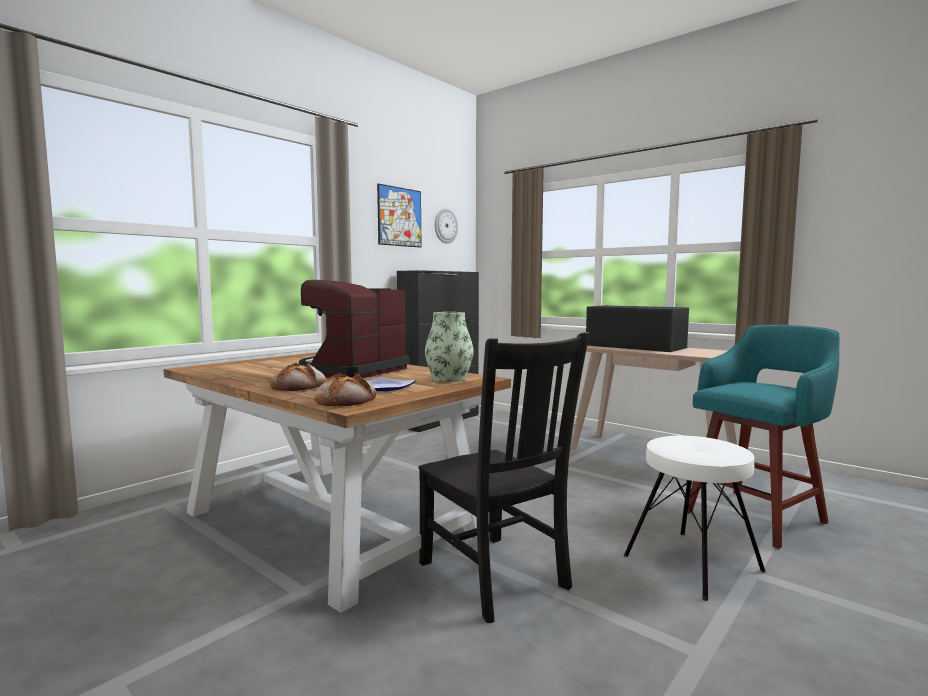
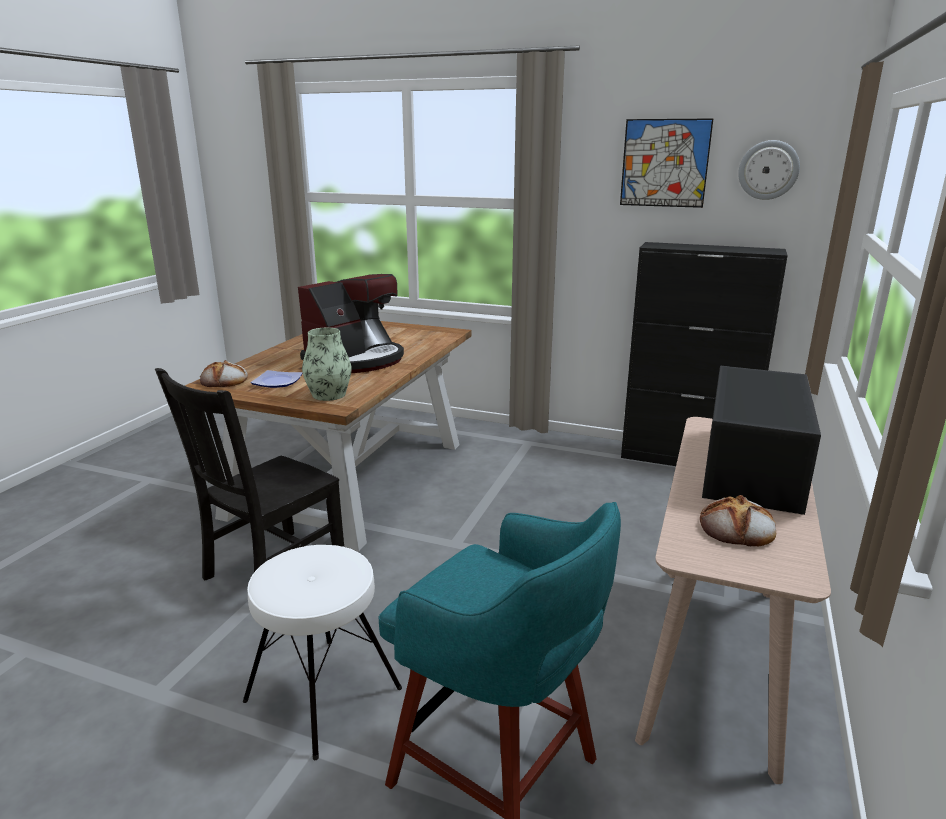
camera: 70 degrees right, 15 degrees up
(299, 386) = (278, 360): bread -> bread (737, 528)
(352, 371) = (356, 360): coffee machine -> coffee machine turned 120 degrees clockwise

